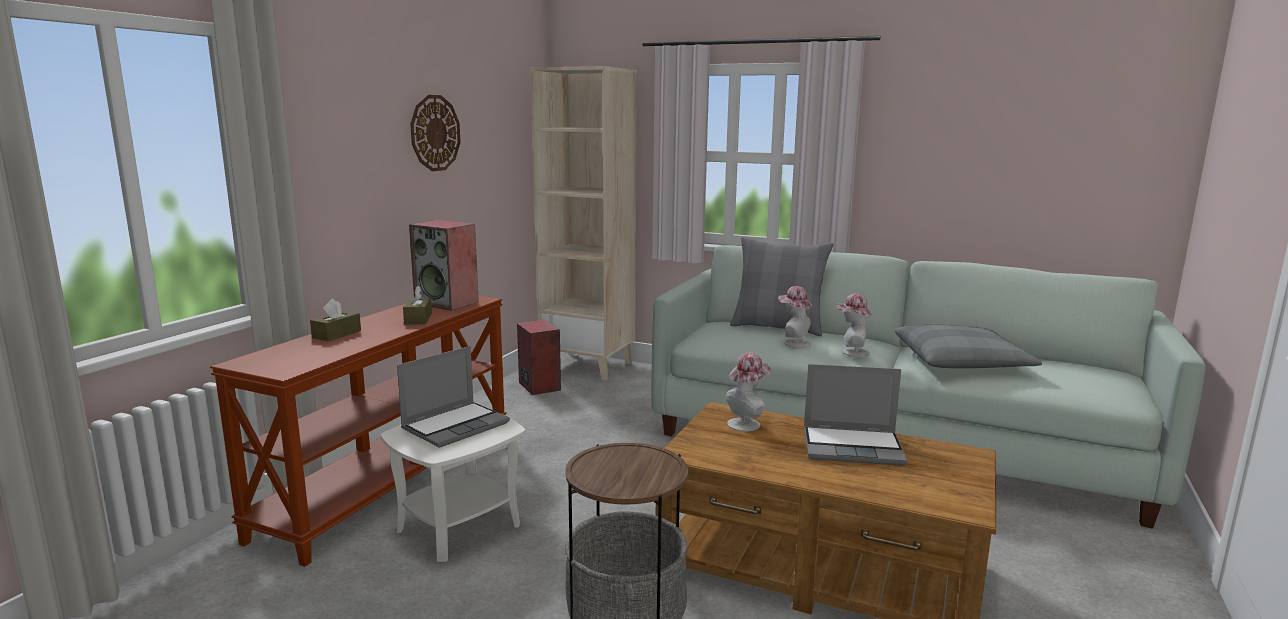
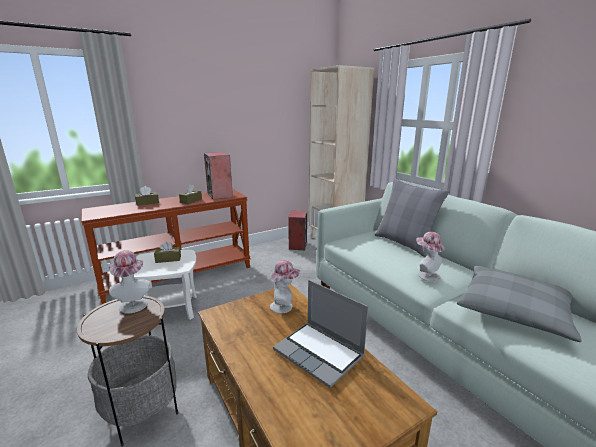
camera: 35 degrees right, 5 degrees up
(435, 133) = (241, 106): wall clock -> none
(456, 425) = (168, 259): laptop -> brown tissue box
(793, 343) = (394, 257): hat -> hat (133, 304)

